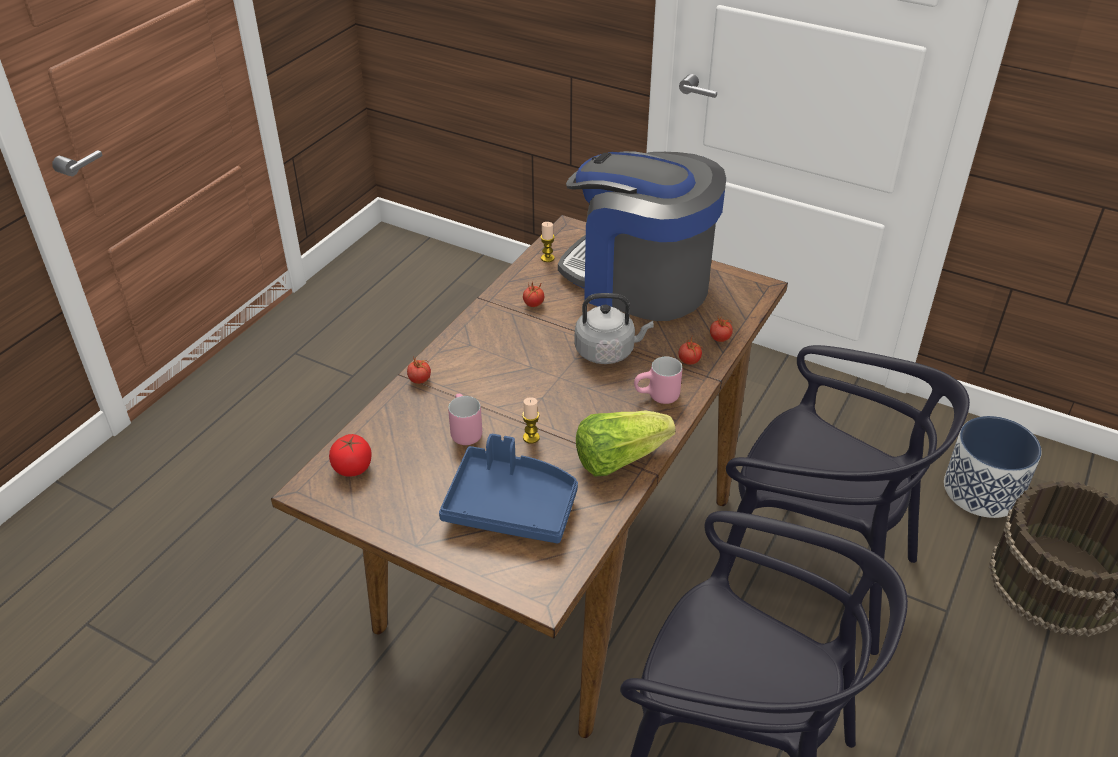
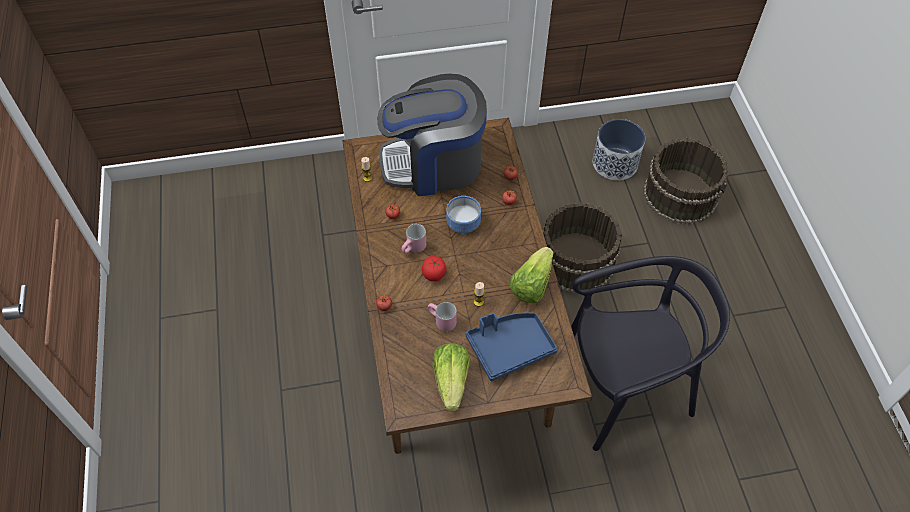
camera: 40 degrees left, 15 degrees up
(353, 468) = (409, 384): tomato -> tomato (434, 274)
(401, 496) = (451, 381): none -> lettuce
(608, 351) = (463, 222): grey kettle -> bowl
(657, 398) = (515, 235): pink mug -> pink mug (414, 249)
(813, 571) = (576, 262): black chair -> brown bucket

